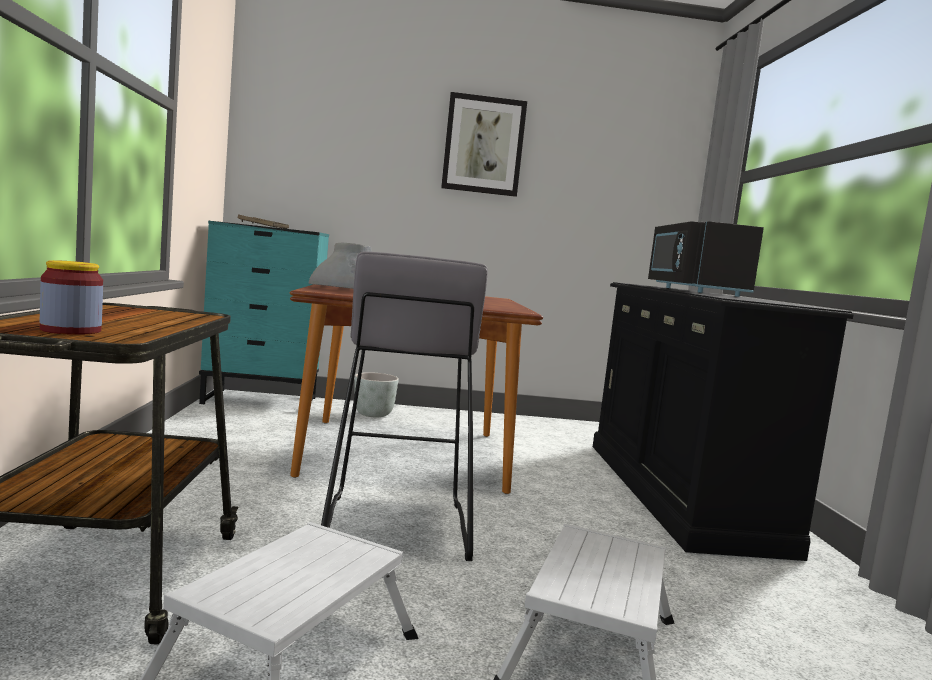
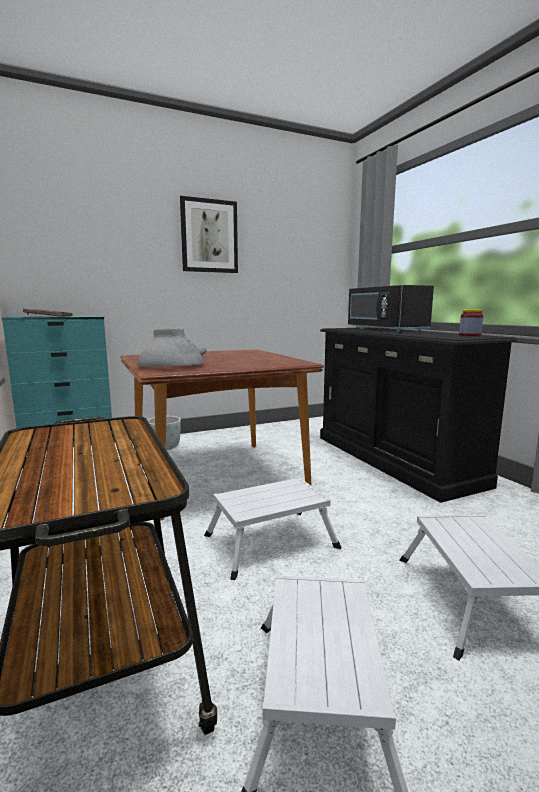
camera: 20 degrees left, 5 degrees up
(71, 330) = (83, 487): jar -> jar (469, 335)
(395, 527) = (270, 541): grey stool -> white step ladder

